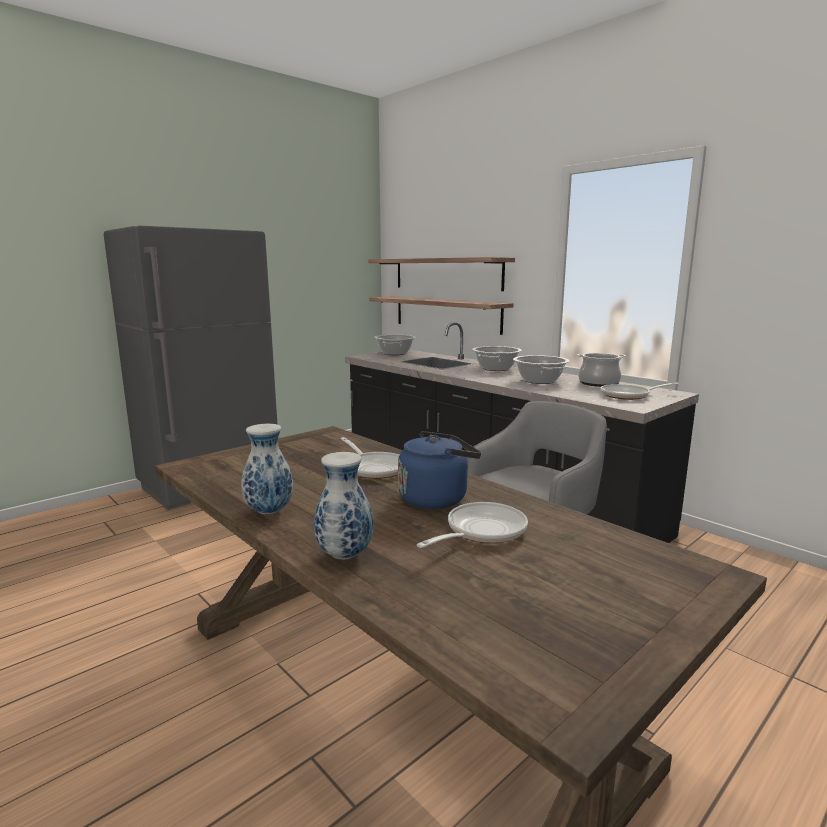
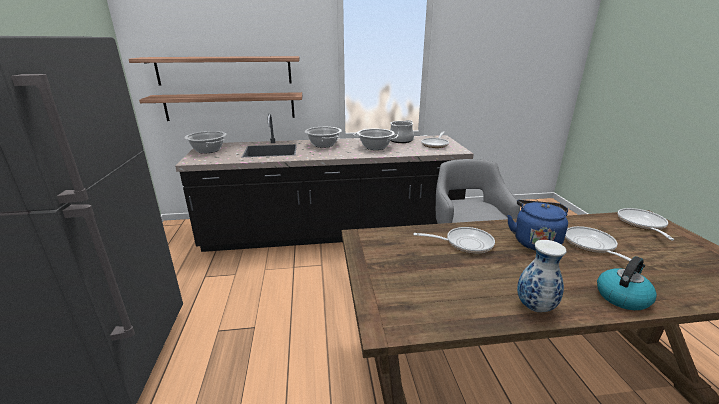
camera: 55 degrees left, 10 degrees up
(343, 554) = (622, 297): vase -> kettle
(657, 569) = (642, 224): none -> frying pan

